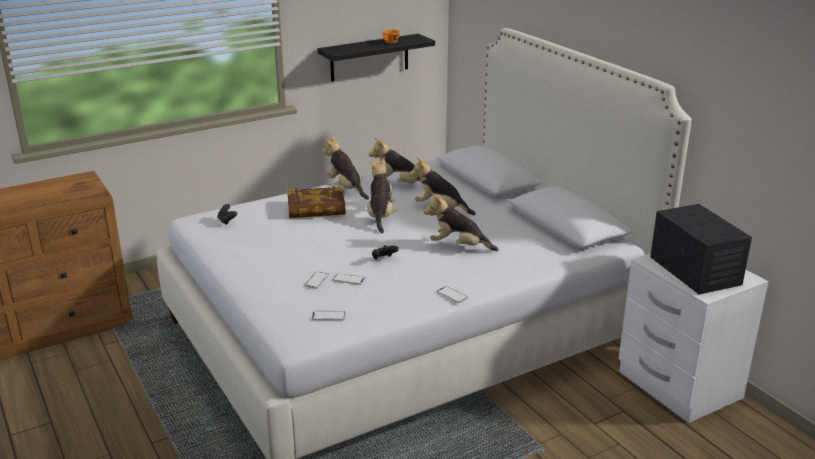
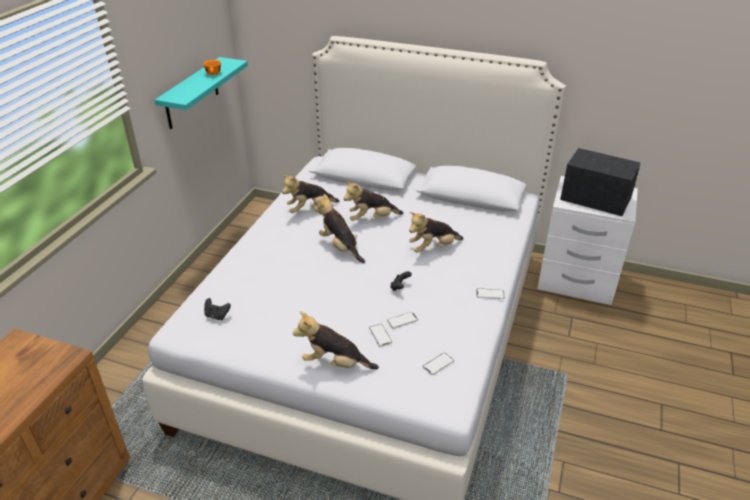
camera: 40 degrees left, 10 degrees up
(316, 208) = (277, 263): book -> none
(346, 188) = (272, 232): plush toy -> plush toy (335, 363)
(369, 57) = (192, 94): black shelf -> turquoise shelf

